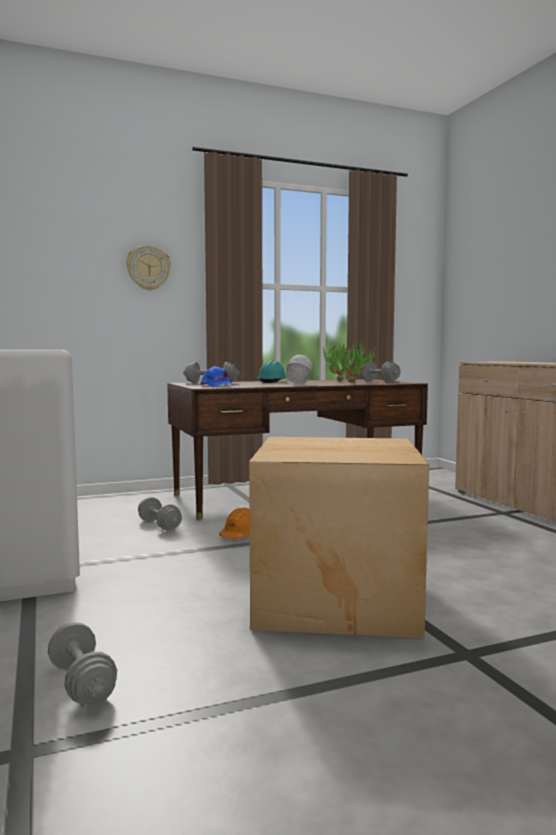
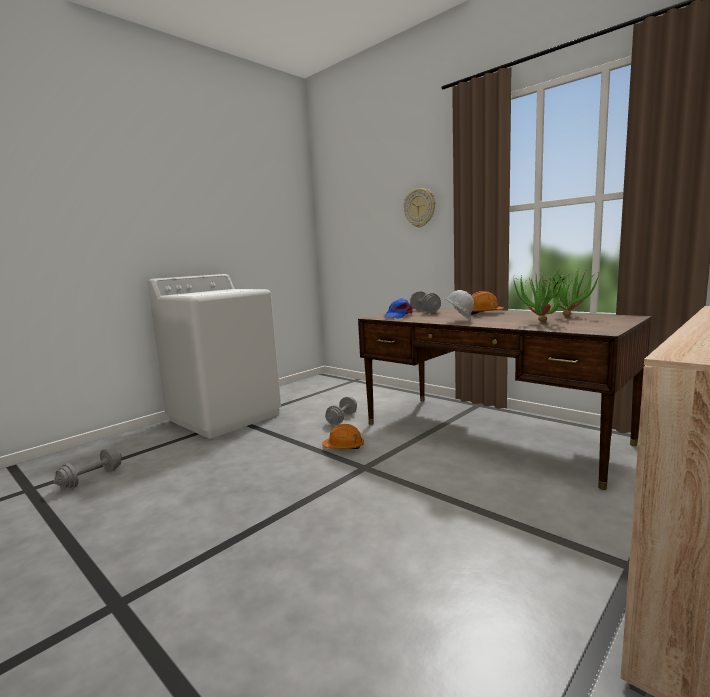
camera: 65 degrees right, 5 degrees up
(272, 382) = (483, 313): turquoise hard hat -> orange hard hat
(333, 597) = (226, 515): cardboard box -> none
(379, 381) = (597, 323): grey dumbbell -> none

